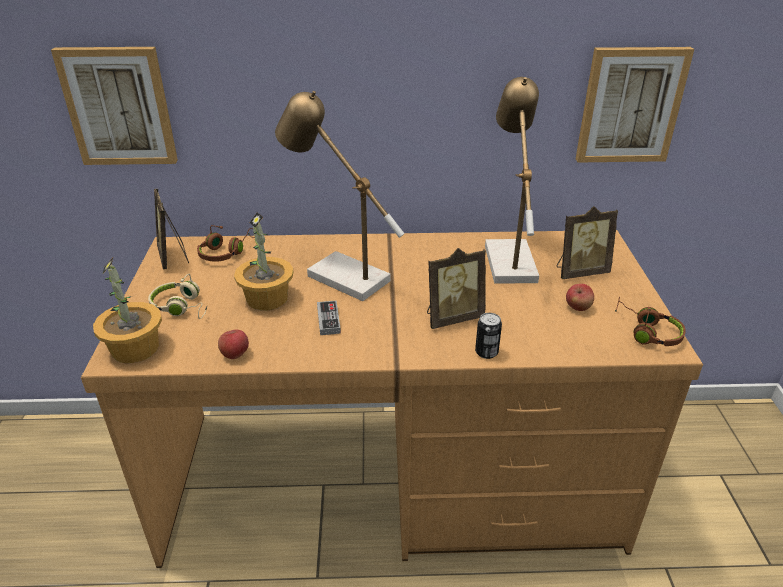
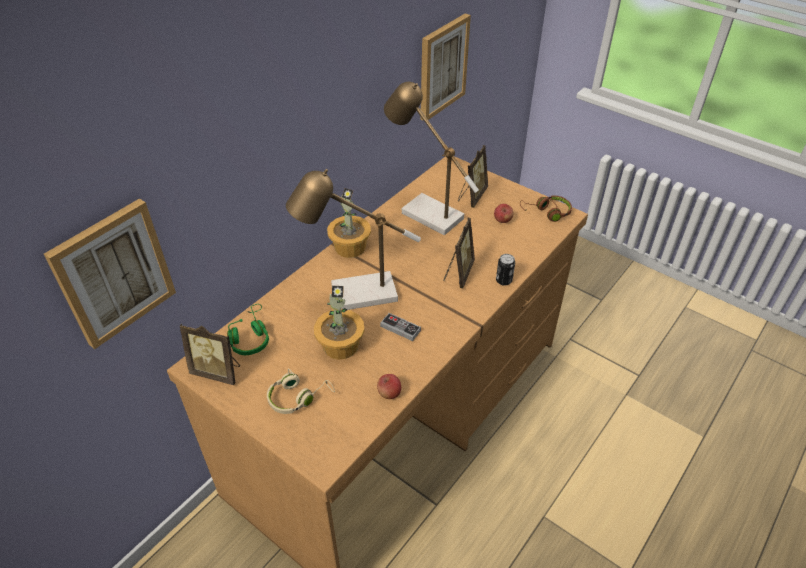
camera: 50 degrees left, 10 degrees up
(136, 348) = (324, 445): potted plant -> potted plant (350, 247)
(227, 252) = (250, 337): brown headphones -> green headphones

